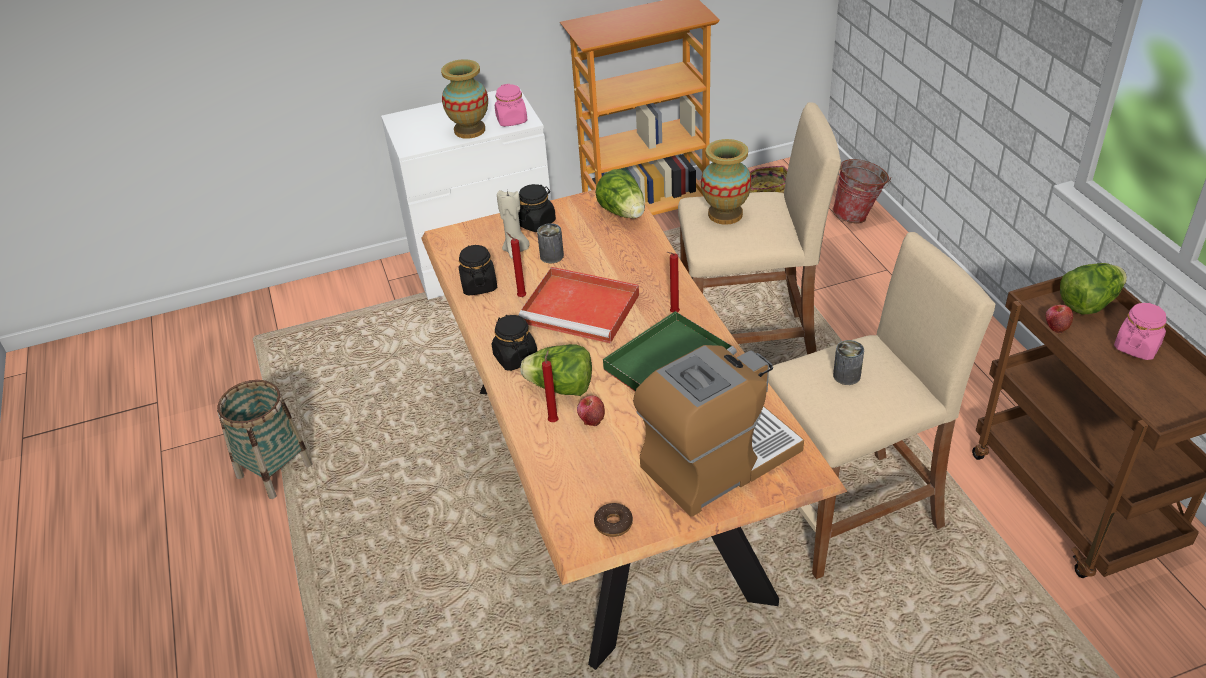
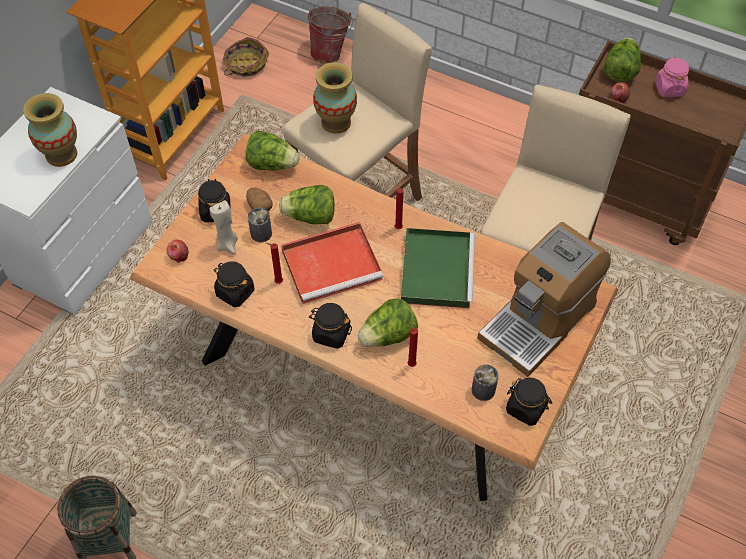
camera: 45 degrees left, 15 degrees up
(512, 120) = (87, 125): pink jar -> none
(575, 237) = (260, 206): none -> potato
(591, 419) = (433, 345): apple -> apple (179, 256)
(607, 265) = (310, 217): none -> lettuce
(613, 524) = (526, 408): donut -> black jar
(718, 460) = (538, 320): coffee machine -> coffee machine turned 150 degrees counterclockwise
(846, 375) = (537, 207): can -> can (483, 390)

